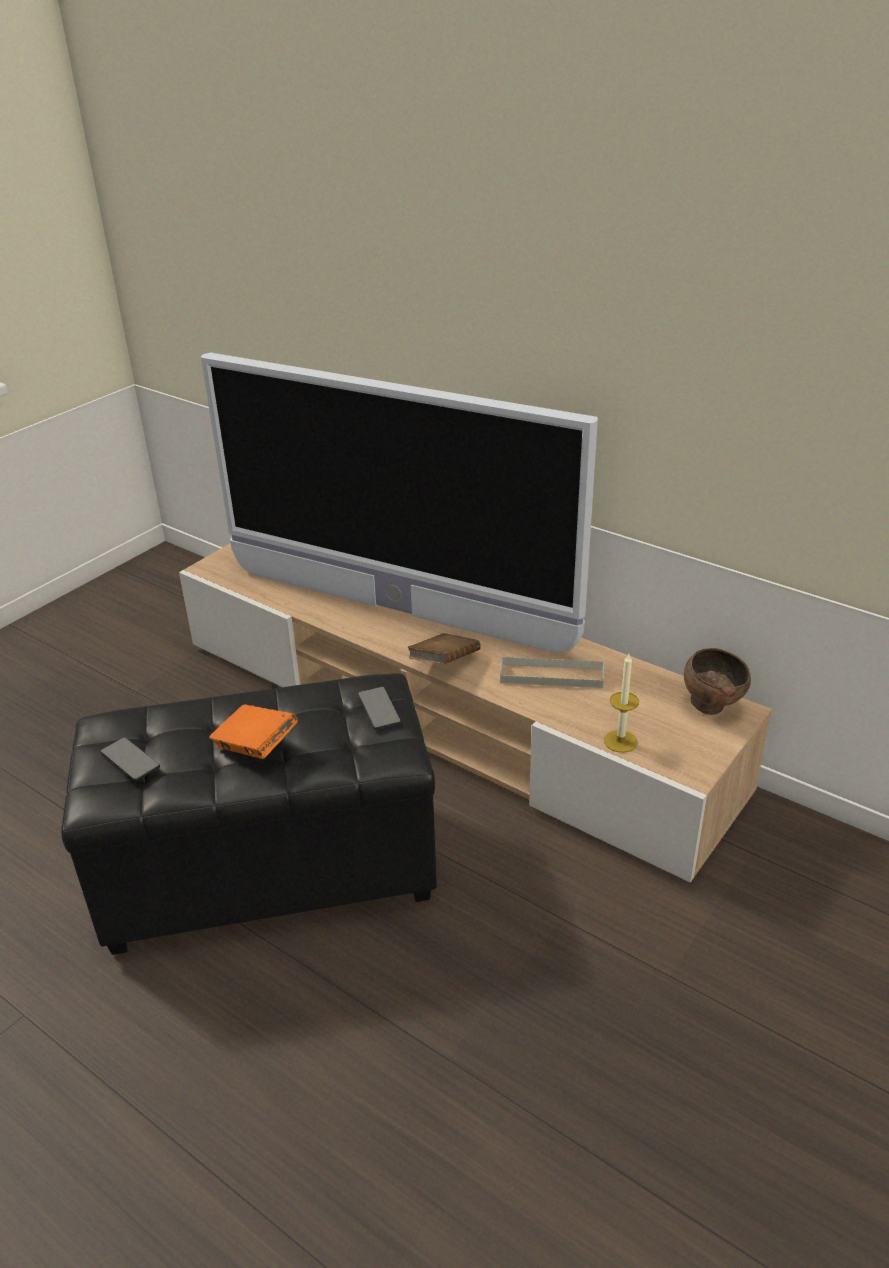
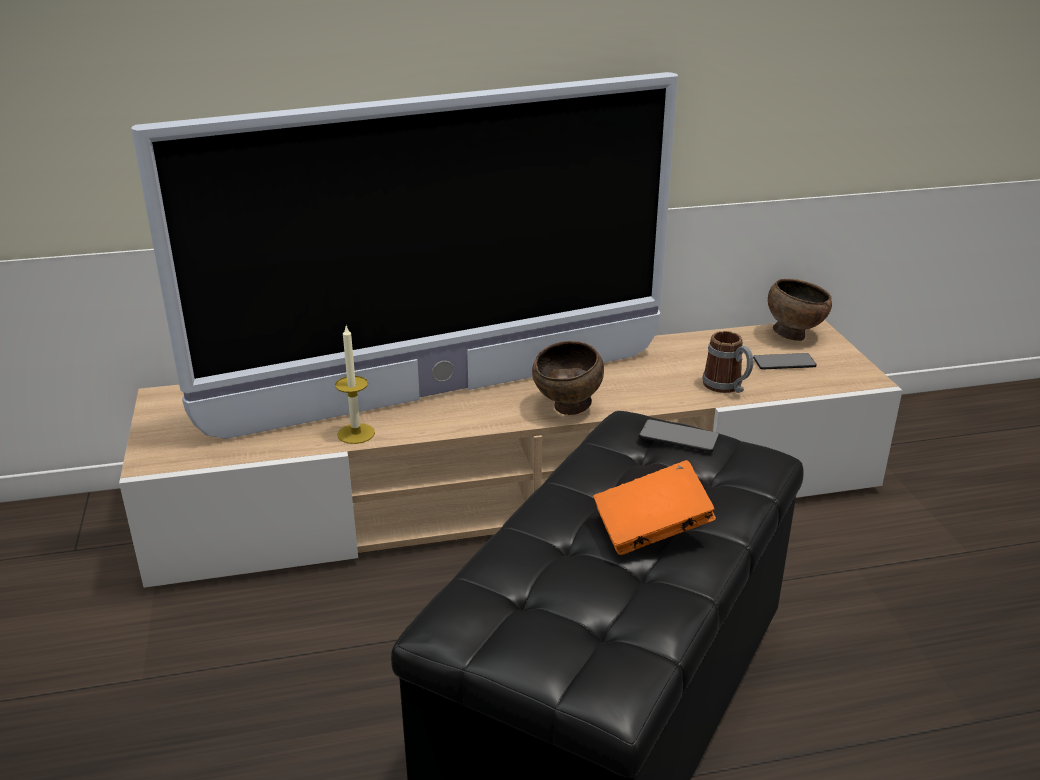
camera: 50 degrees left, 5 degrees down
(130, 760) = (569, 625): phone -> phone (784, 363)
(444, 663) = (568, 409): brown book -> brown bowl
(551, 675) = (662, 373): grey tray -> none
(573, 713) = (727, 387): none -> mug
(620, 741) = (791, 386): candle -> candle (356, 433)

